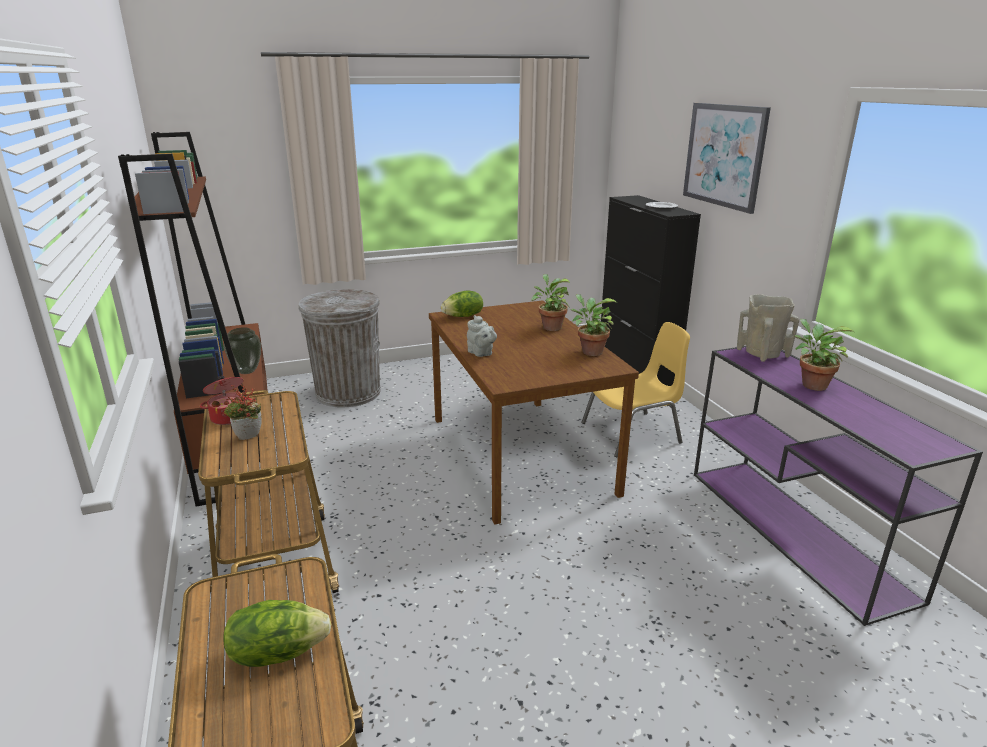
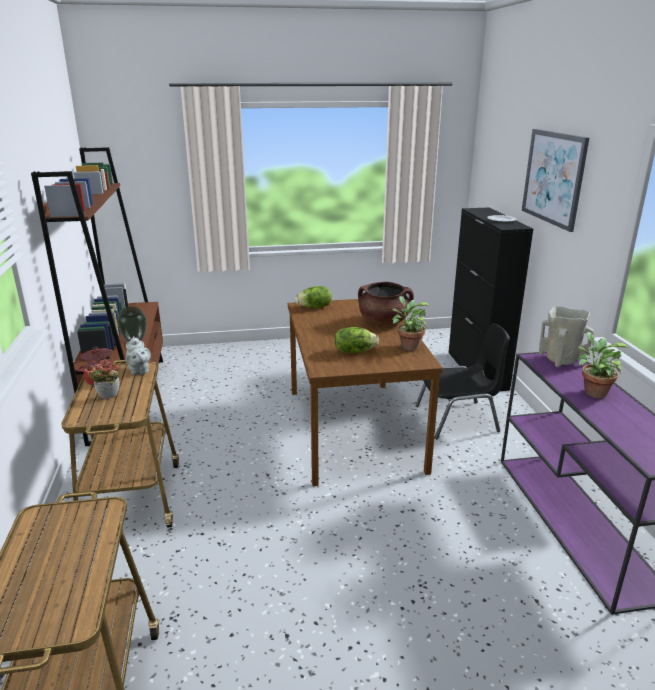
camera: 10 degrees right, 0 degrees up
(278, 652) = (66, 566): lettuce -> lettuce (354, 351)
(348, 392) = (228, 363): grey trash can -> none
(481, 353) = (315, 341): grey teapot -> grey teapot (139, 371)
(550, 327) = (384, 321): potted plant -> brown cooking pot
(632, 433) = (458, 419): yellow chair -> black chair

